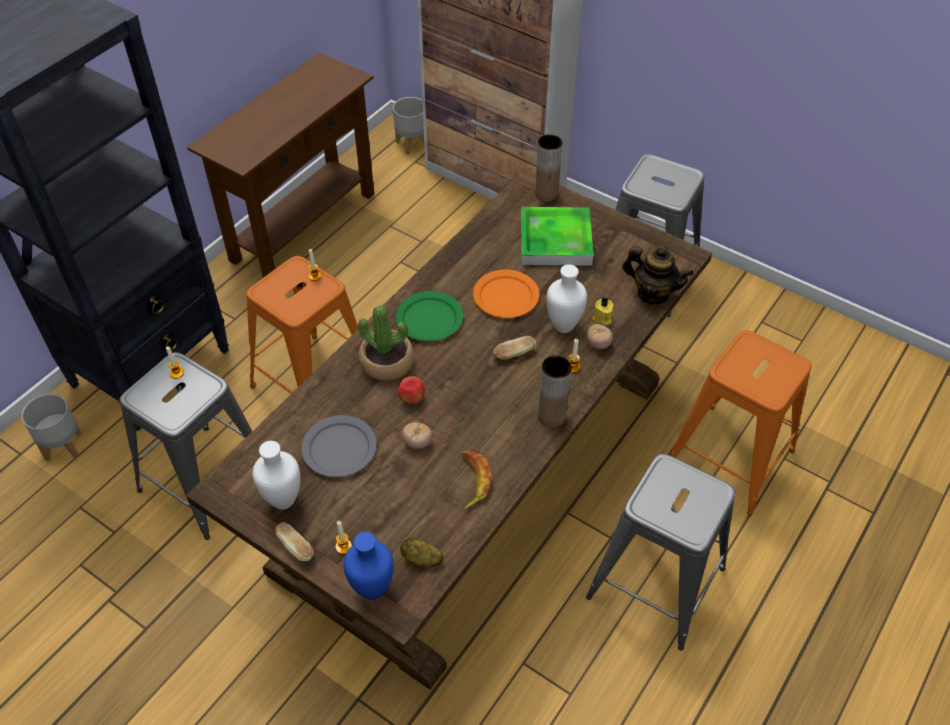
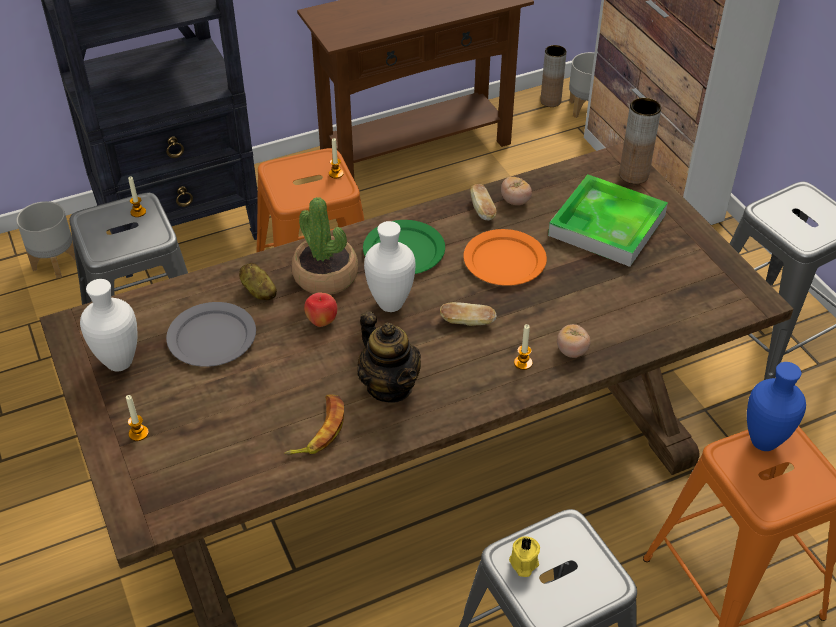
camera: 30 degrees right, 5 degrees down
(295, 547) = (94, 412): bread -> bread (482, 210)
(372, 591) = (129, 490): blue vase -> blue vase (762, 443)
(417, 442) = (293, 366): tomato -> tomato (515, 201)
(421, 559) = (203, 483): potato -> potato (258, 291)
(552, 416) = (457, 404): brown vase -> brown vase (550, 101)
(562, 326) = (544, 316): white vase -> white vase (389, 303)
(602, 318) = (598, 326): yellow candle -> yellow candle (523, 563)
(653, 293) = (681, 324): teapot -> teapot (390, 386)

